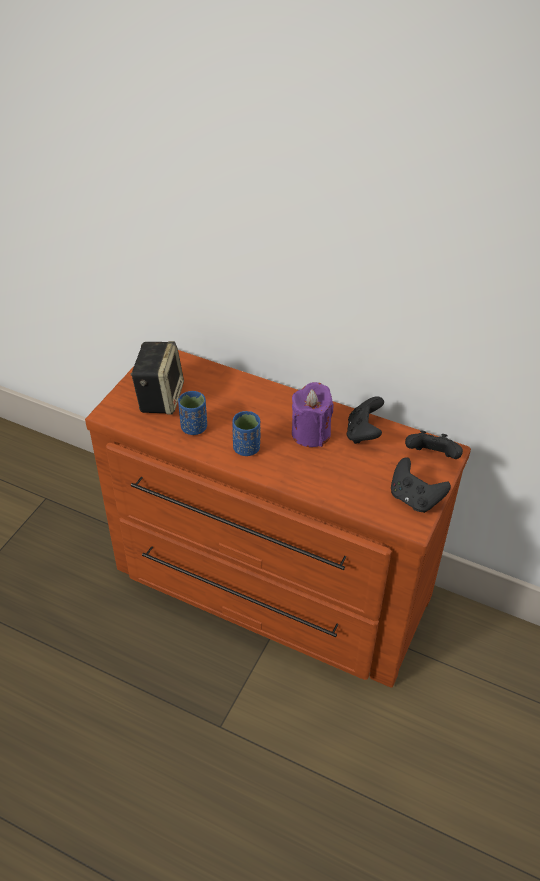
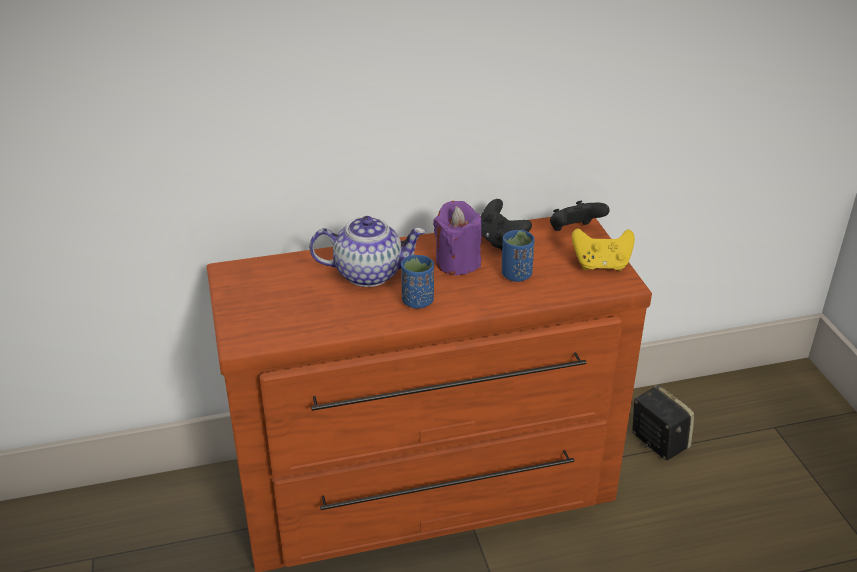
camera: 40 degrees left, 10 degrees down
(159, 397) = (277, 304): speaker -> speaker (657, 441)
(194, 427) = (346, 310): blue cup -> blue cup (516, 275)
(242, 407) = (369, 273): none -> teapot
(414, 499) = (601, 265): black game controller -> yellow game controller

